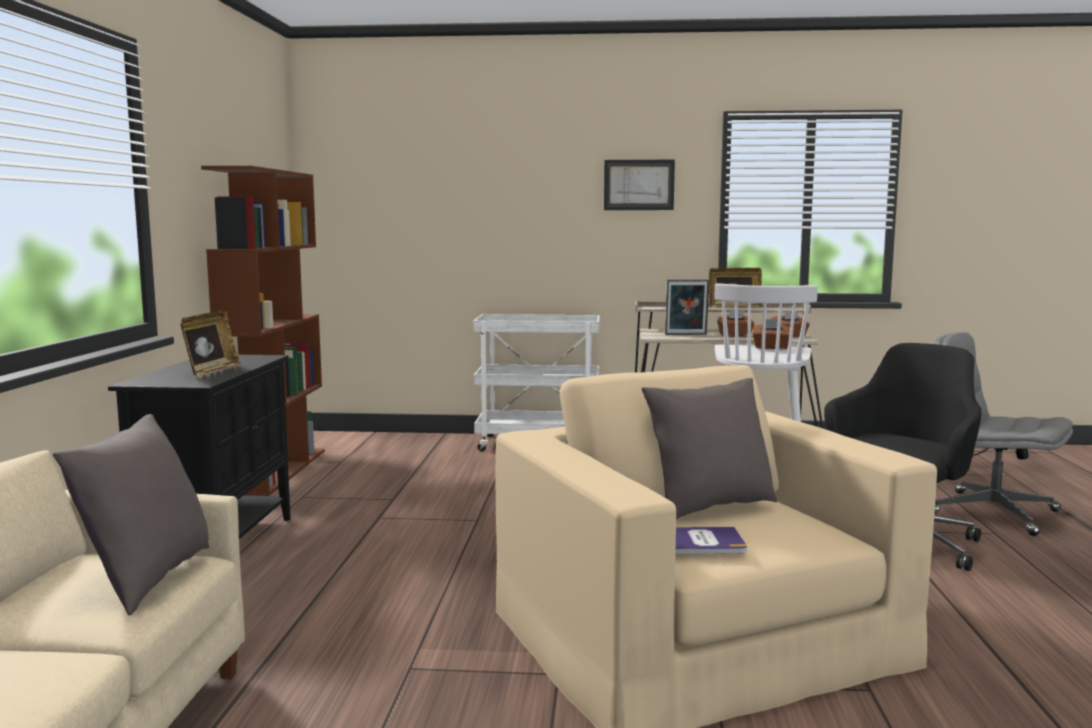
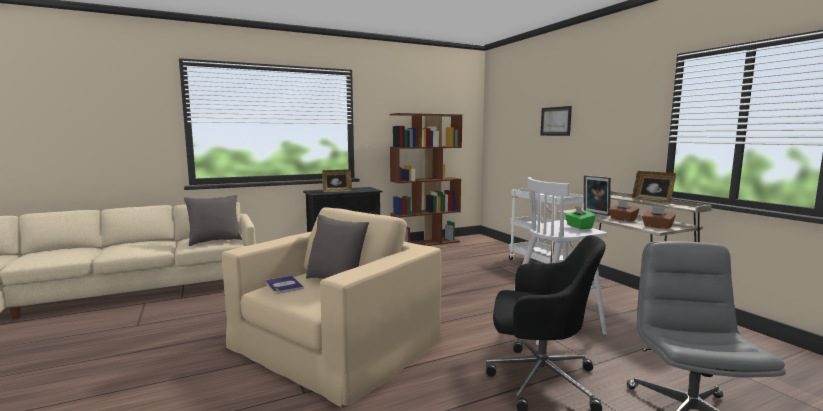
camera: 60 degrees right, 0 degrees up
(639, 185) = (619, 112): picture -> picture (555, 121)
(771, 348) = (579, 227): brown tissue box -> green tissue box

